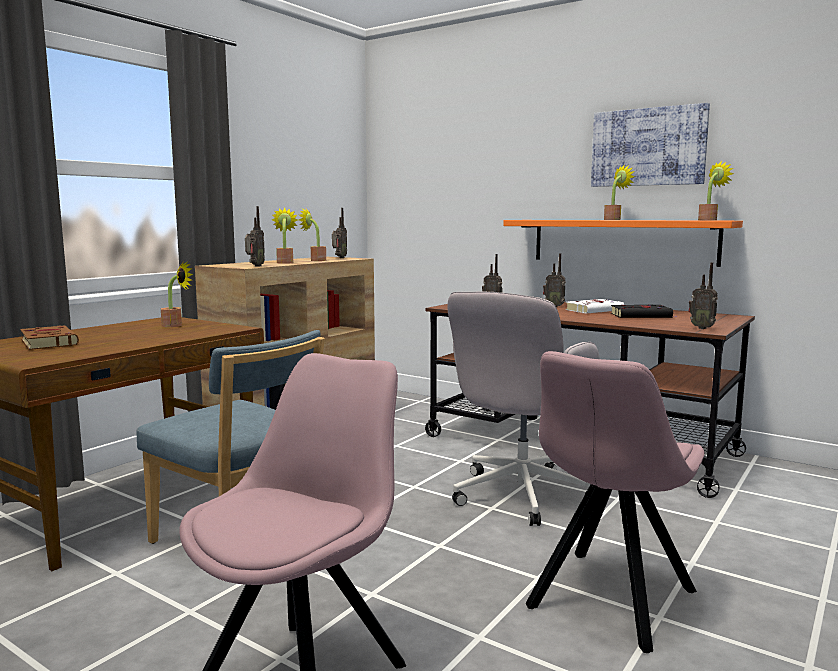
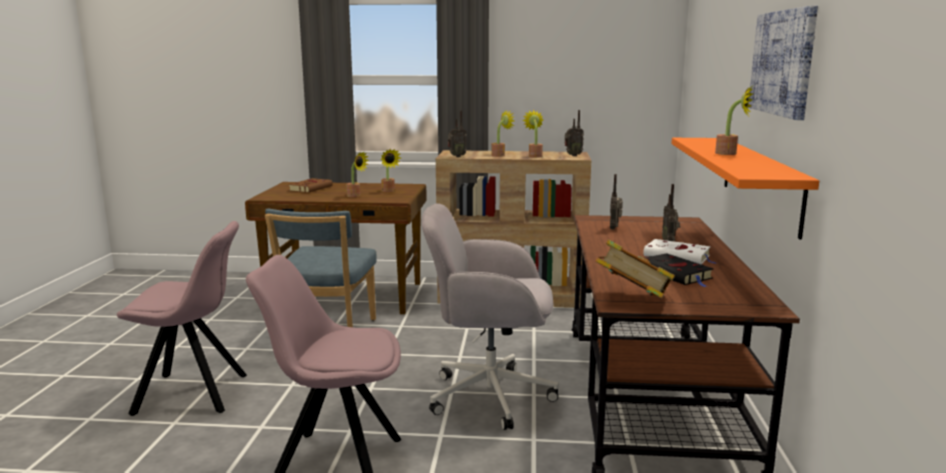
camera: 60 degrees right, 5 degrees up
(702, 328) = (632, 300): radio -> book
(709, 220) = (775, 172): potted plant -> potted plant (356, 196)

